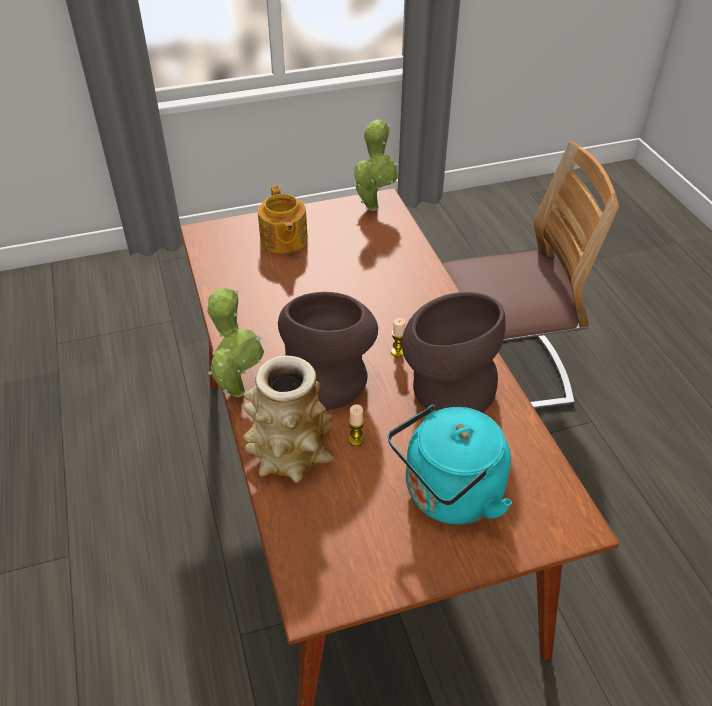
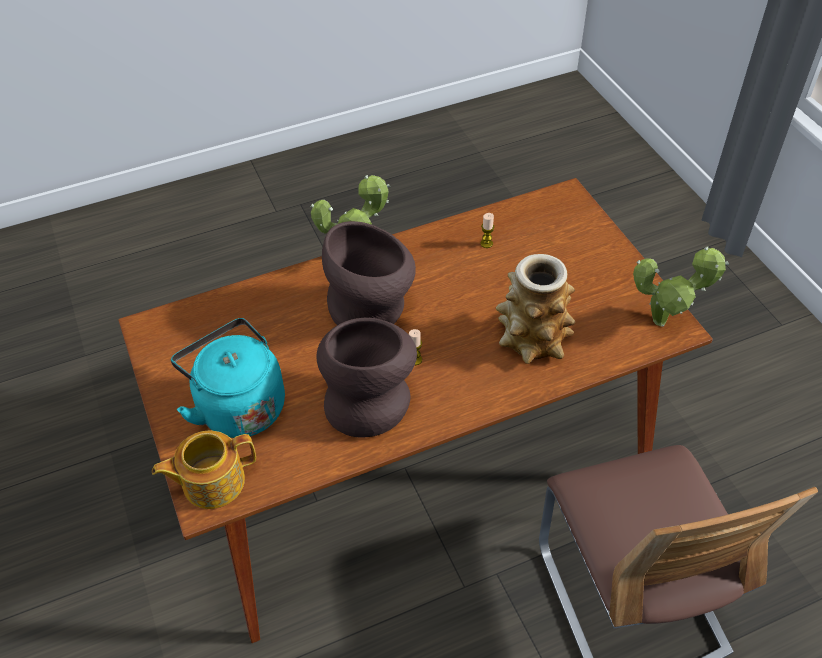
camera: 85 degrees right, 5 degrees up
(283, 240) = (573, 254): teapot -> teapot (212, 481)
(290, 454) = (283, 297): vase -> vase (532, 339)
(356, 440) = (300, 338): candle -> candle (486, 243)

